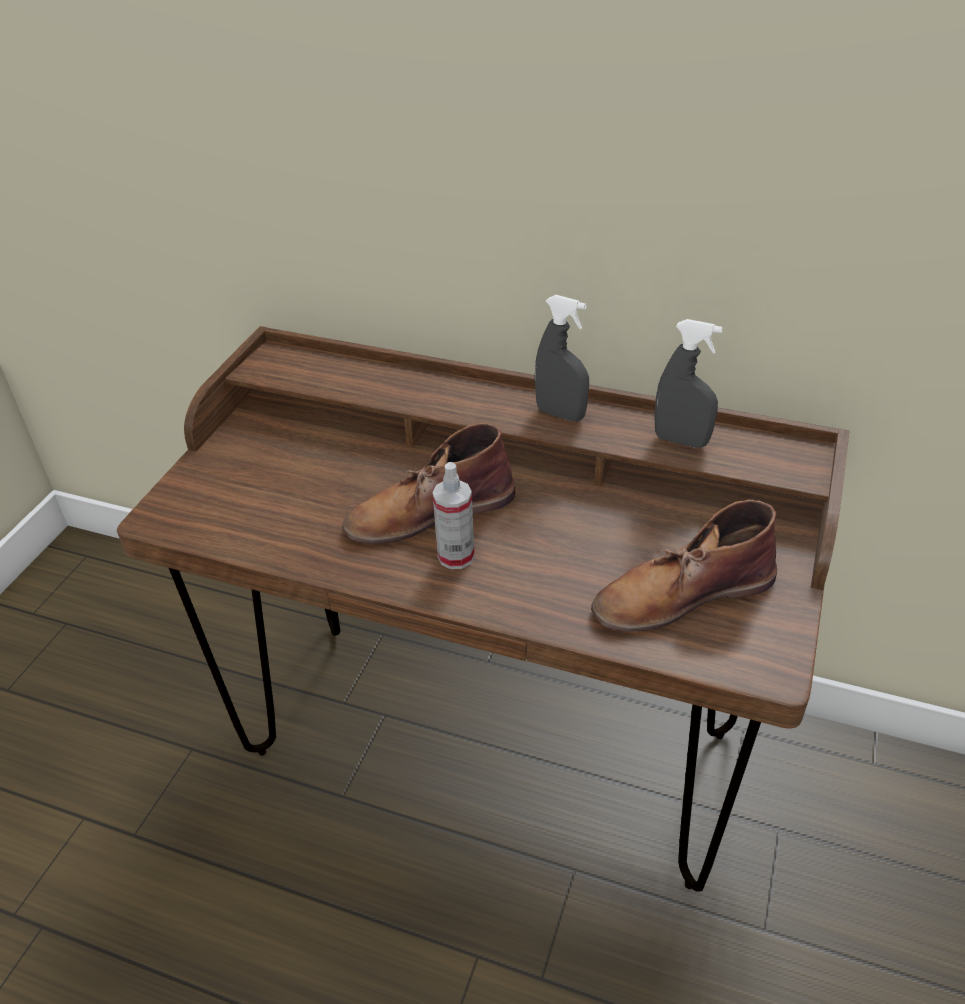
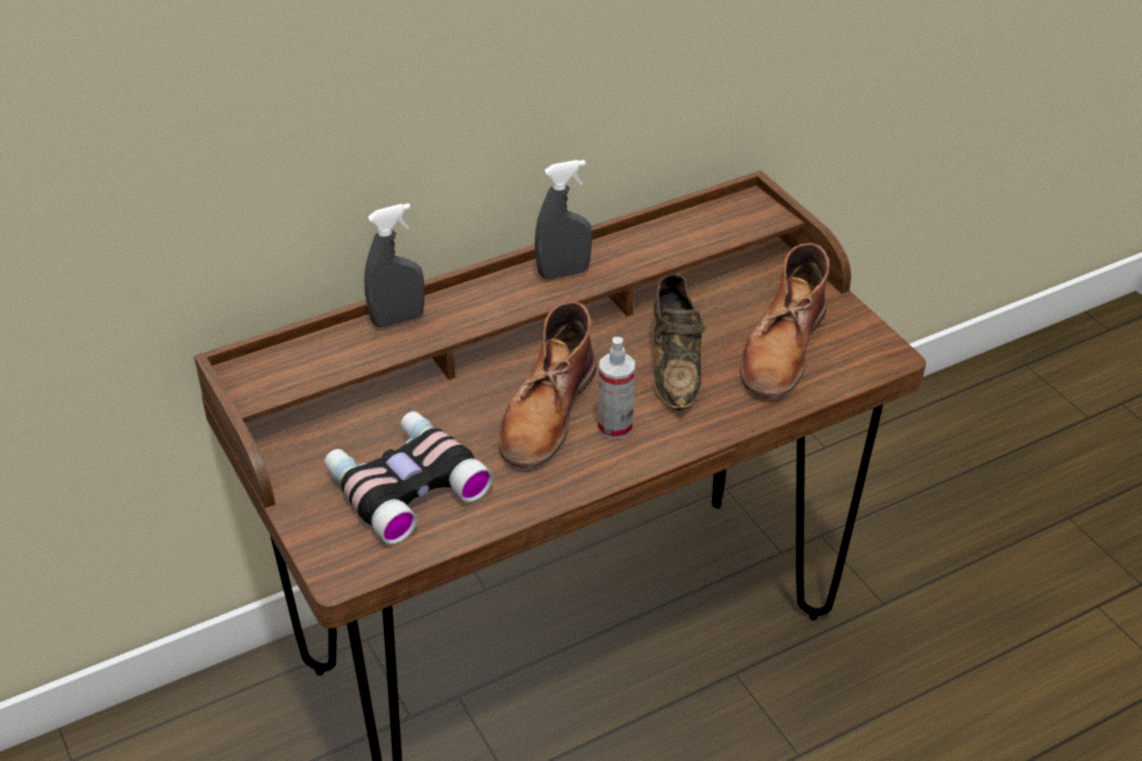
camera: 50 degrees left, 0 degrees up
(272, 493) = (405, 485): none -> binoculars
(570, 545) = (675, 366): none -> brown shoe
(681, 440) = (671, 241): grey spray bottle -> grey spray bottle (397, 319)

